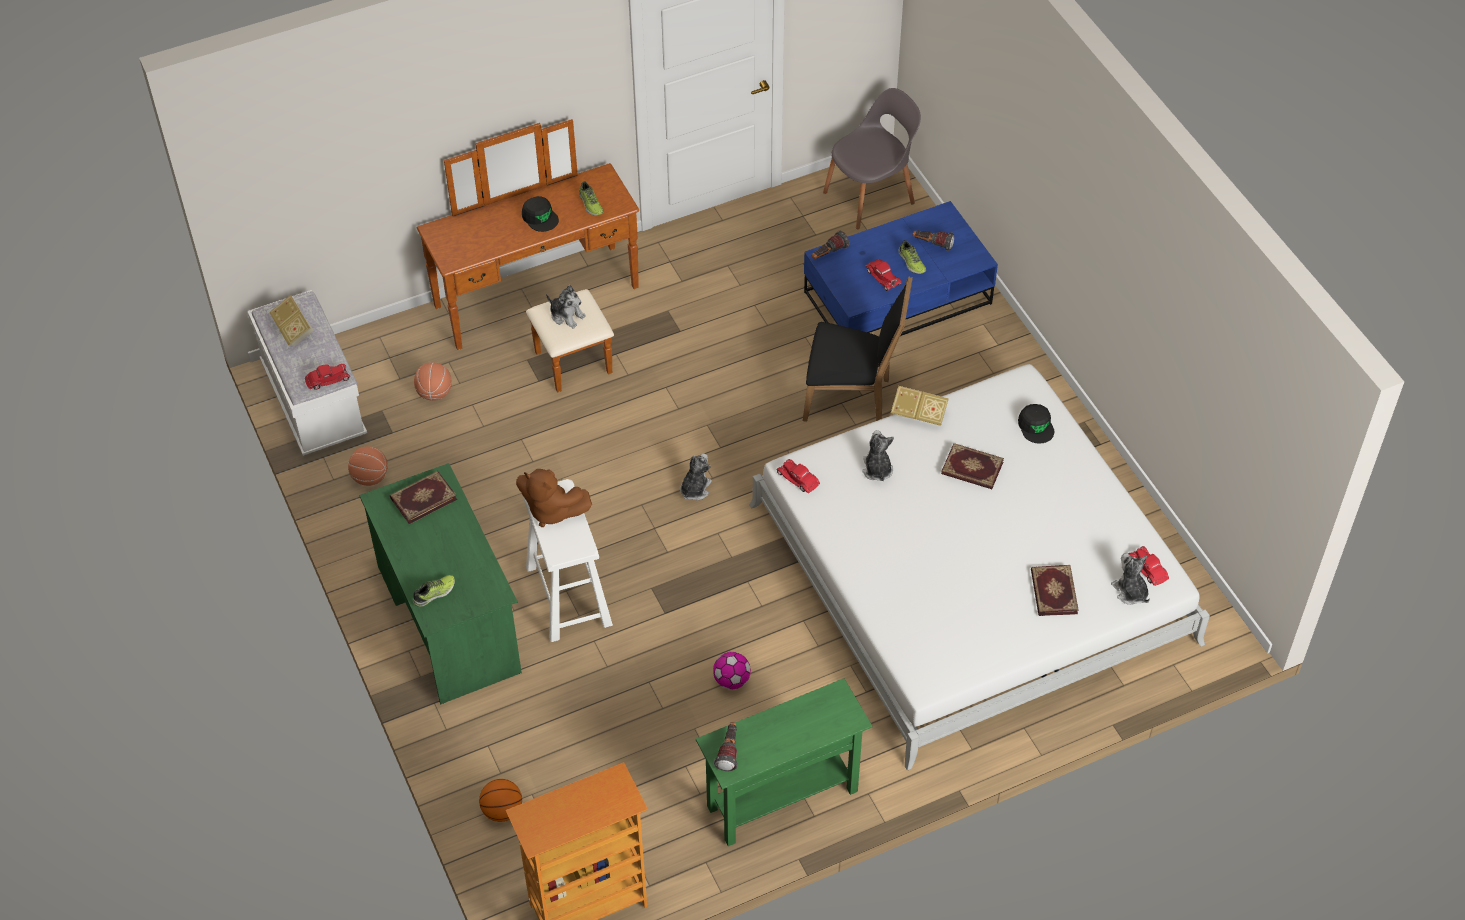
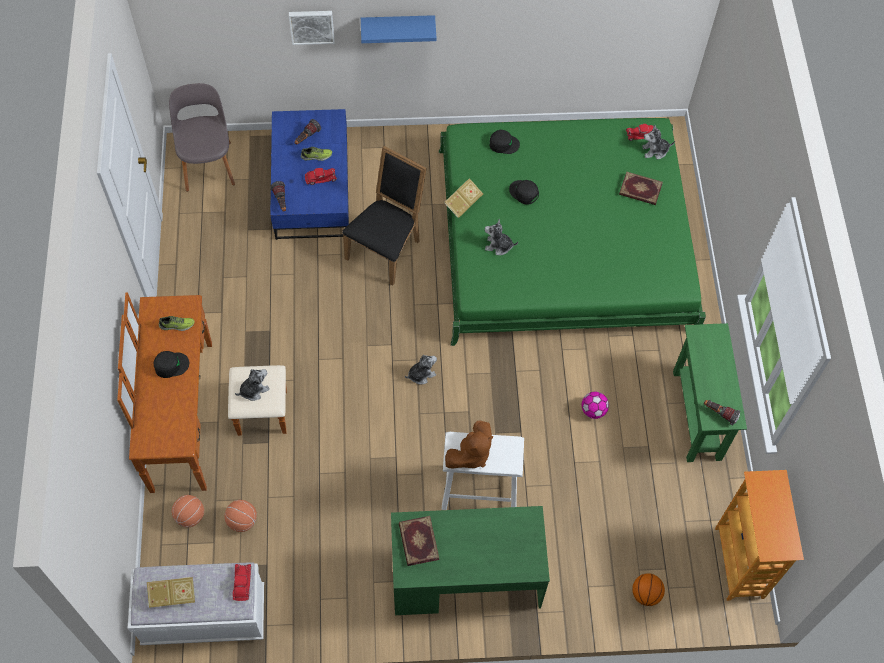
camera: 70 degrees left, 10 degrees up
(370, 477) = (304, 595): basketball -> basketball (190, 516)
(435, 593) = (513, 561): shoe -> none
(695, 489) = (421, 374): plush toy -> plush toy turned 105 degrees clockwise
(798, 478) = (485, 295): red toy car -> none
(971, 572) = (564, 239): white bed -> green bed
(972, 469) = (524, 192): book -> black cap
(1007, 129) = (311, 26): none -> picture
(1064, 205) = (398, 26): none -> blue shelf

